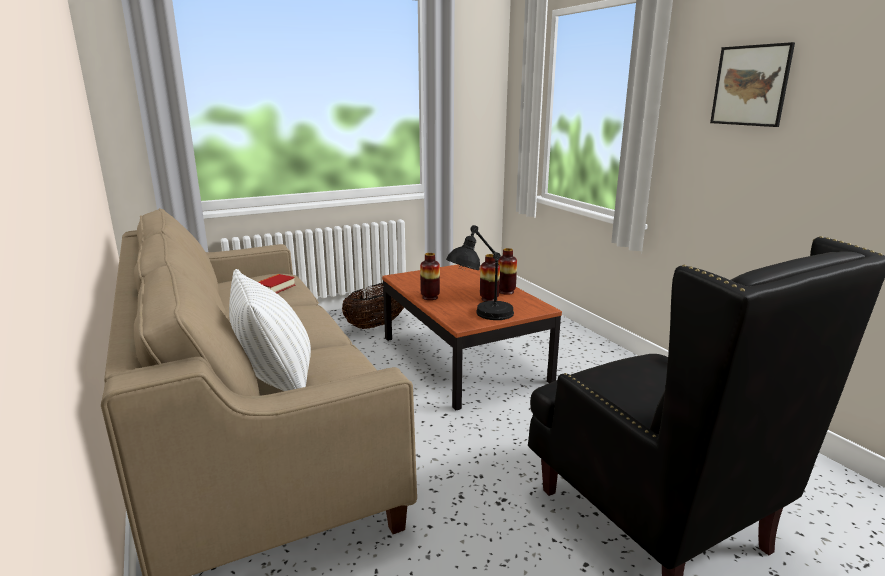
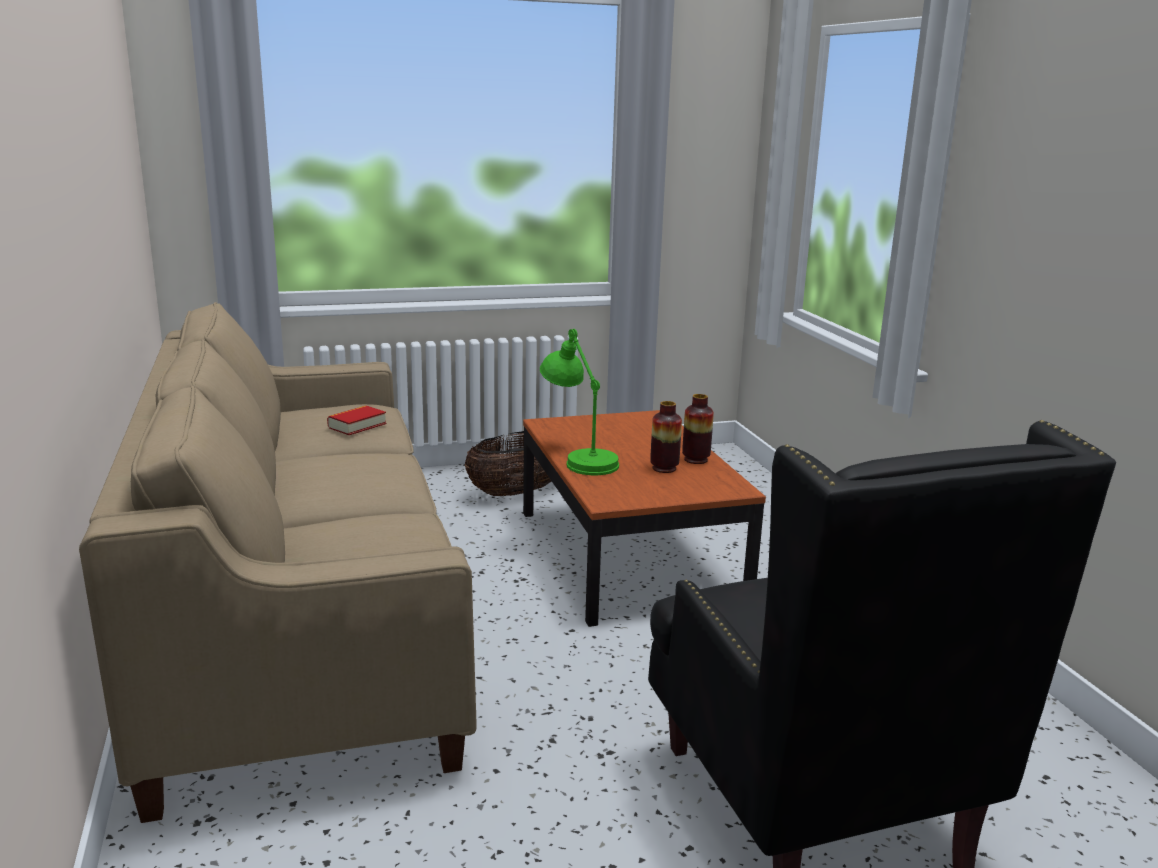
camera: 10 degrees right, 0 degrees up
(275, 380) = (313, 550): white pillow -> none
(430, 297) = (578, 458): vase -> green table lamp
(481, 317) = (639, 493): black table lamp -> none
(750, 85) = (1064, 175): picture -> none

